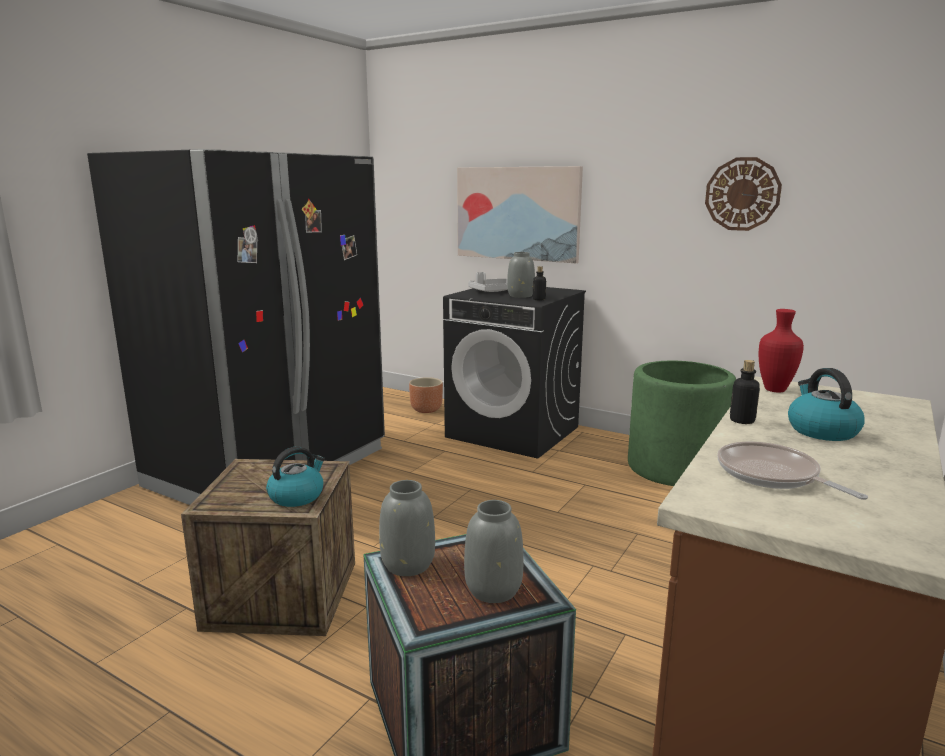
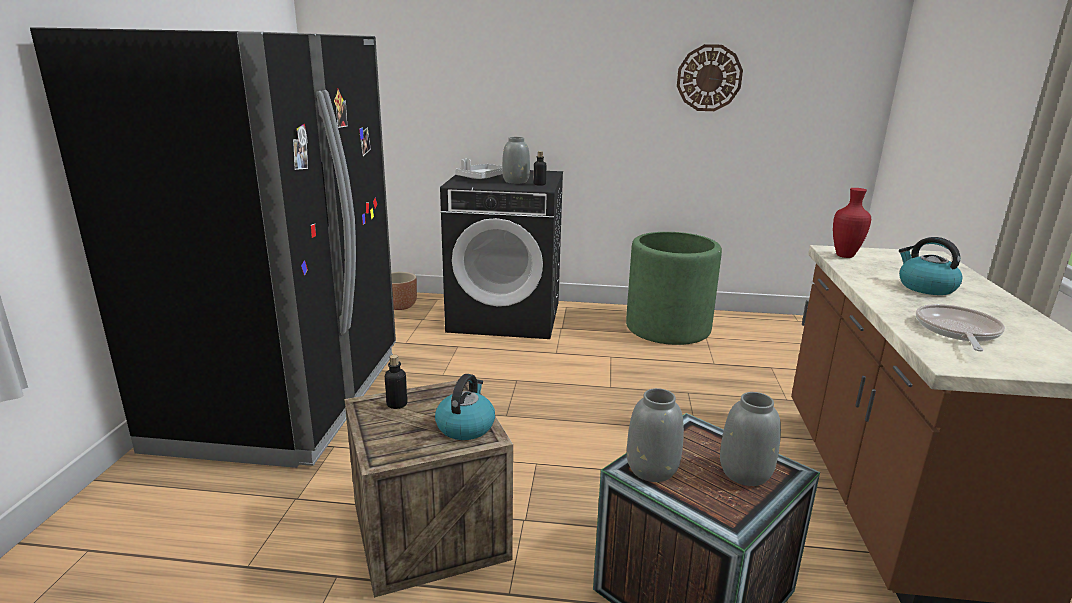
camera: 25 degrees left, 5 degrees up
(517, 213) = (487, 95): picture -> none
(742, 420) = (867, 287): bottle -> bottle (397, 404)
(772, 475) = (957, 331): frying pan -> frying pan turned 75 degrees clockwise

